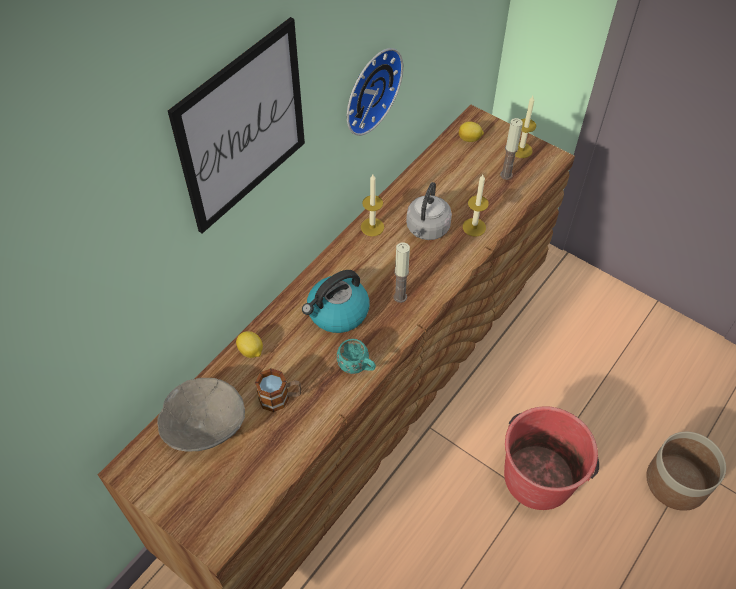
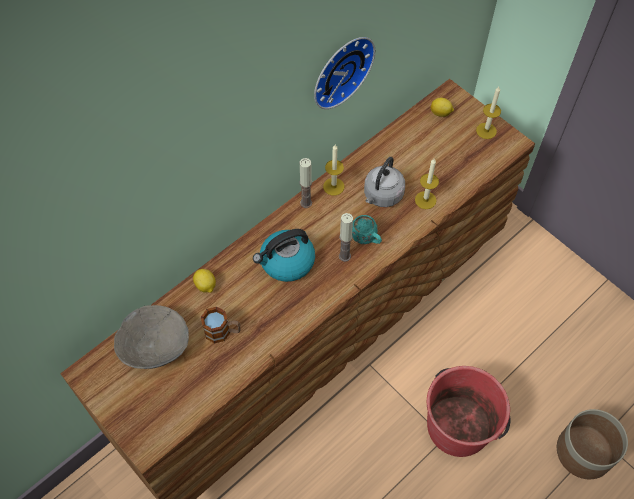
camera: 10 degrees right, 5 degrees up
(242, 128) = (210, 106): picture -> none
(357, 367) = (294, 315): turquoise mug -> turquoise mug (366, 239)
(506, 175) = (466, 153): candle -> candle (306, 203)

